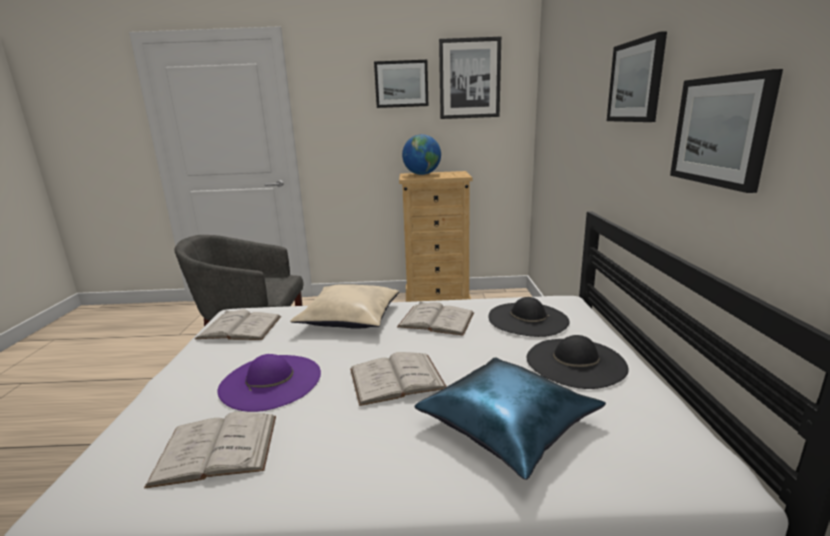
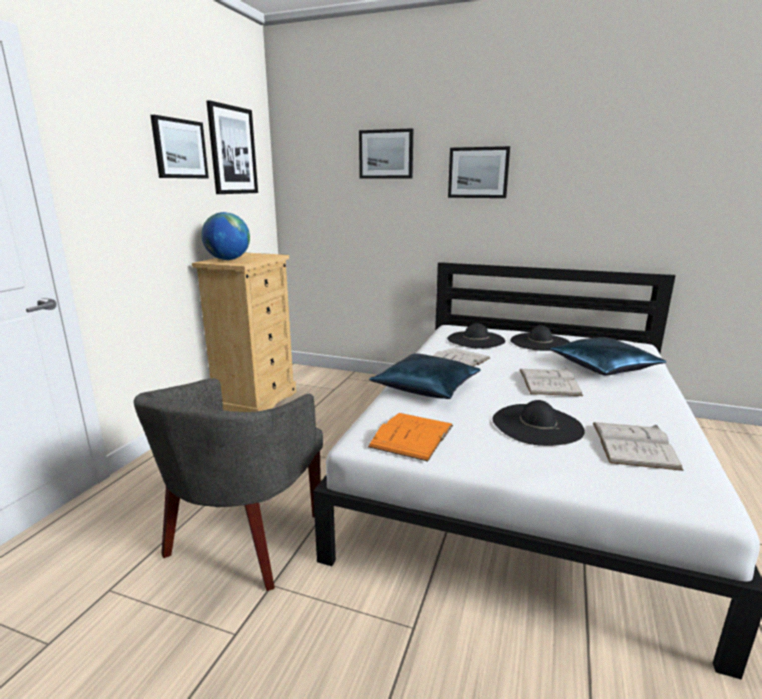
camera: 70 degrees left, 0 degrees up
(240, 327) = (412, 436): white book -> orange book
(270, 381) = (537, 424): purple hat -> black hat
(349, 318) = (427, 387): beige pillow -> blue pillow
(721, 131) = (569, 202): picture -> picture (386, 154)

